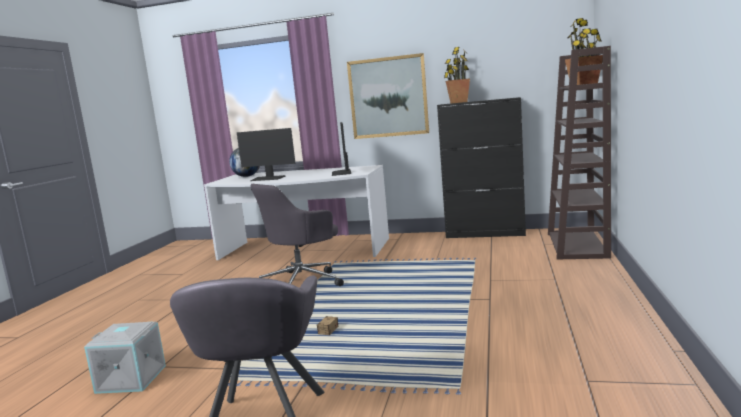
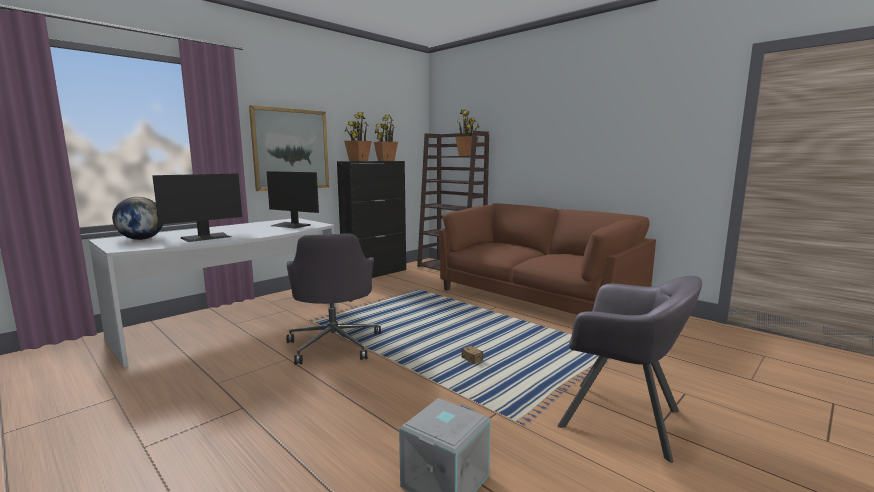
camera: 60 degrees left, 0 degrees up
(500, 98) = (385, 160): none -> potted plant
(566, 307) = (537, 298): none -> brown sofa

